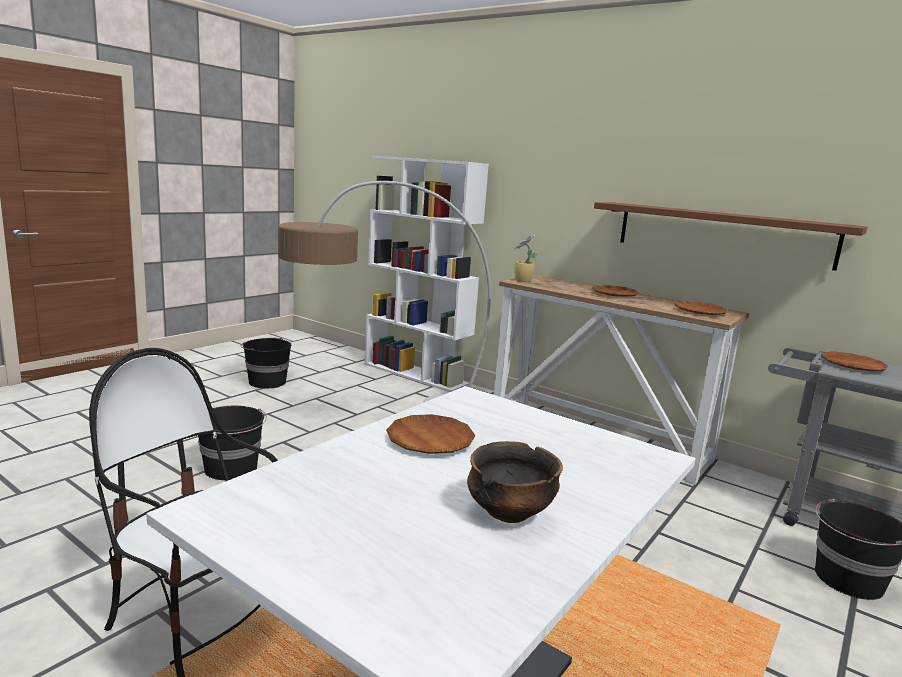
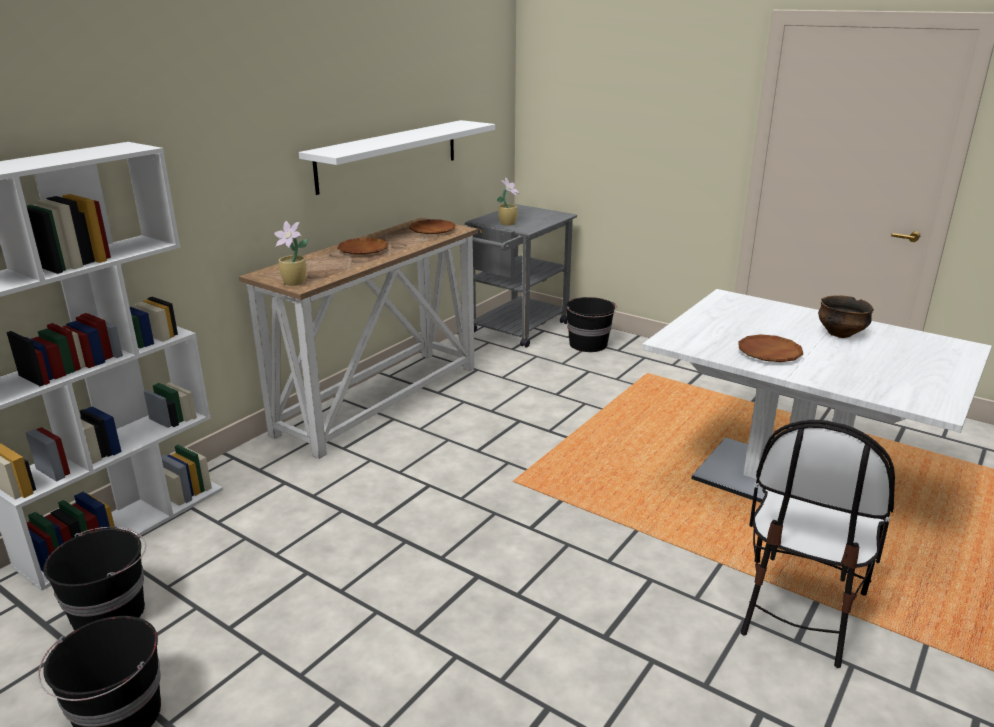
camera: 90 degrees left, 10 degrees up
(232, 468) = (511, 666): black bucket -> black bucket (110, 612)
(372, 410) = (289, 558): floor lamp -> none
(722, 234) = (389, 155): brown shelf -> white shelf
(852, 366) = (508, 223): brown plate -> potted plant

